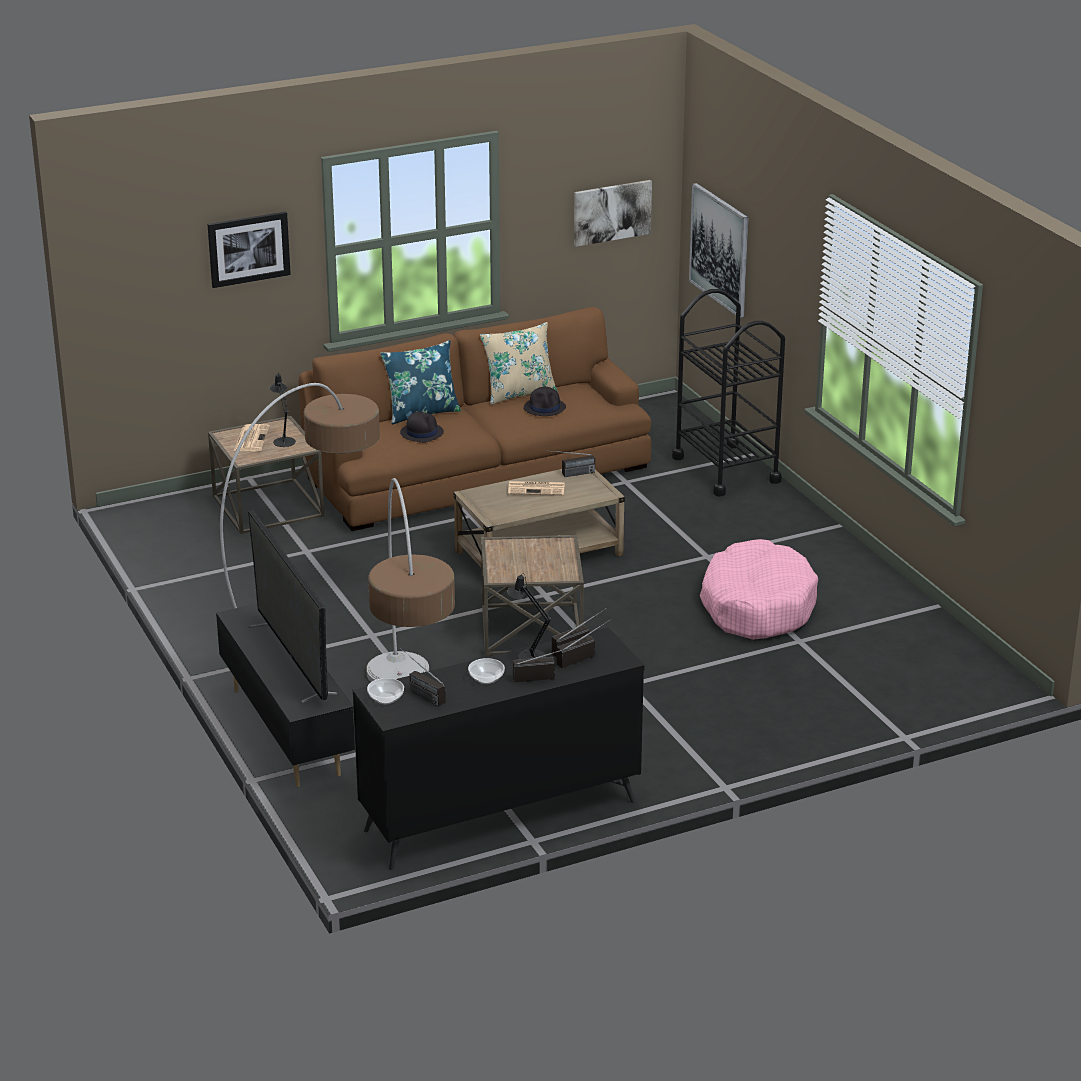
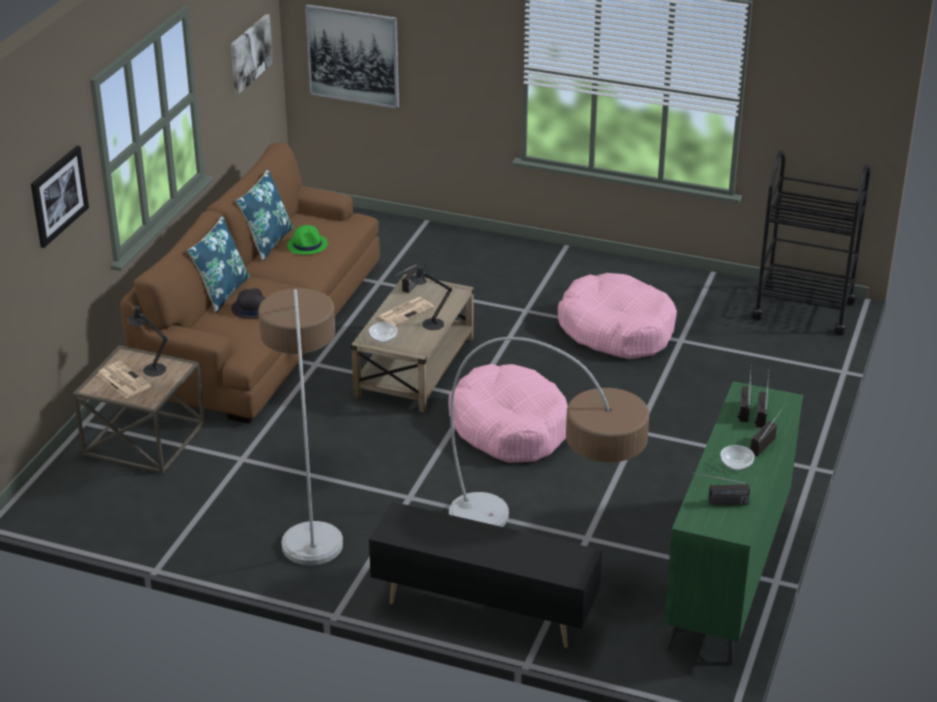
camera: 45 degrees left, 5 degrees up
(292, 659) = (495, 541): television -> none
(386, 699) = (707, 521): bowl -> bowl (383, 338)
(499, 816) = (726, 577): black dresser -> green dresser
(519, 393) = (267, 242): beige pillow -> blue pillow
(528, 655) = (727, 431): black table lamp -> black table lamp (429, 324)
(532, 629) = (509, 427): brown side table -> pink dog bed
(545, 408) = (307, 245): black hat -> green hat
(726, 469) = (429, 240): black cart -> black cart (803, 309)

